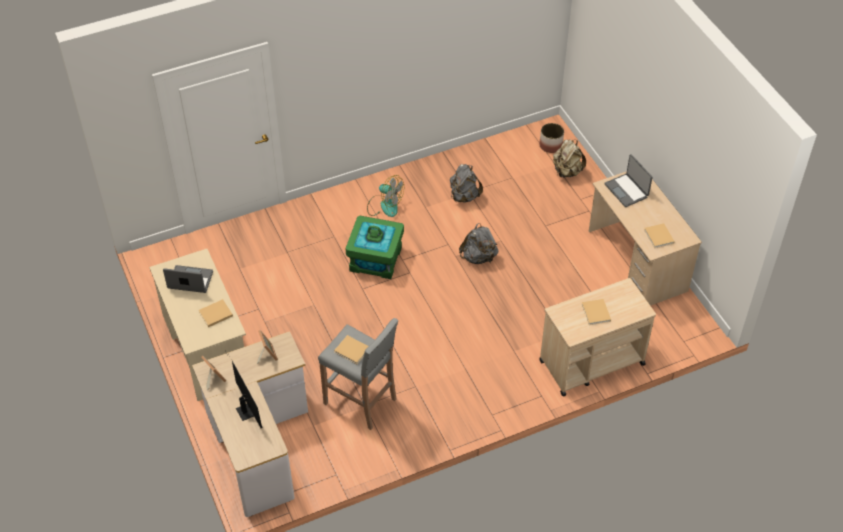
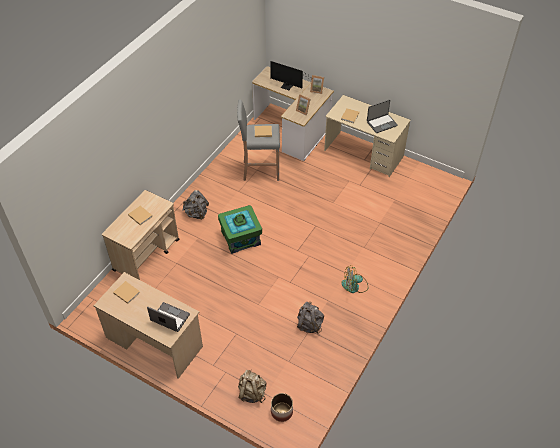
camera: 145 degrees right, 0 degrees up
(375, 259) = (325, 247): green storage box -> green storage box (240, 237)
(478, 257) = (263, 284): grey backpack -> grey backpack (196, 213)

